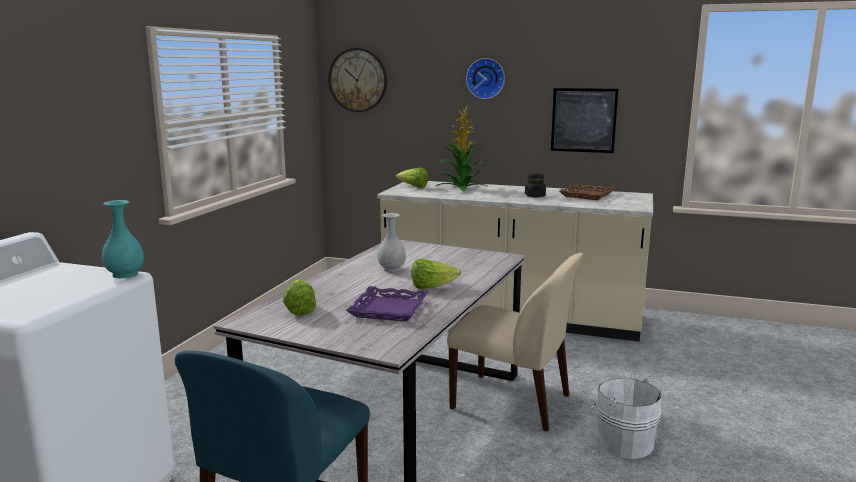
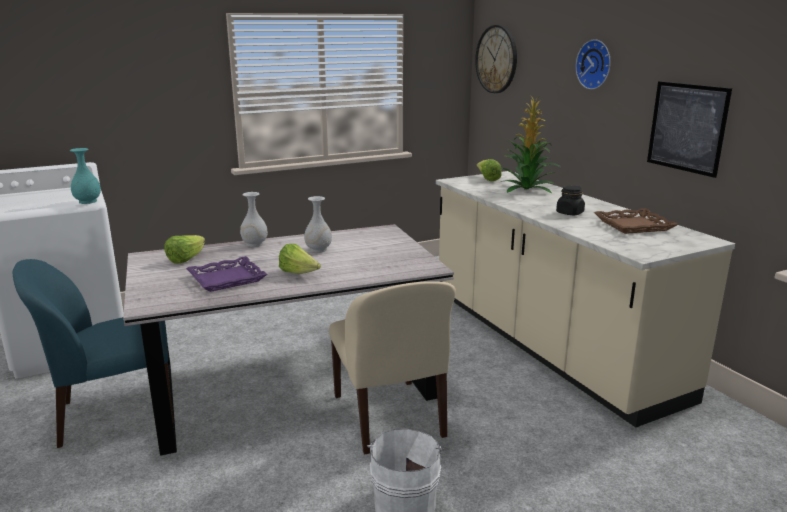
camera: 45 degrees right, 5 degrees up
(323, 281) = (254, 244): none -> white vase

